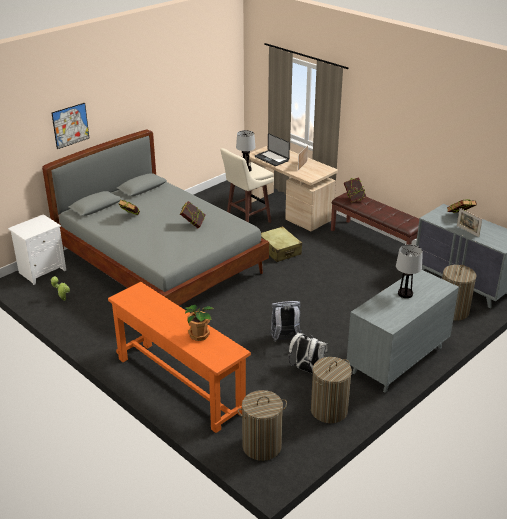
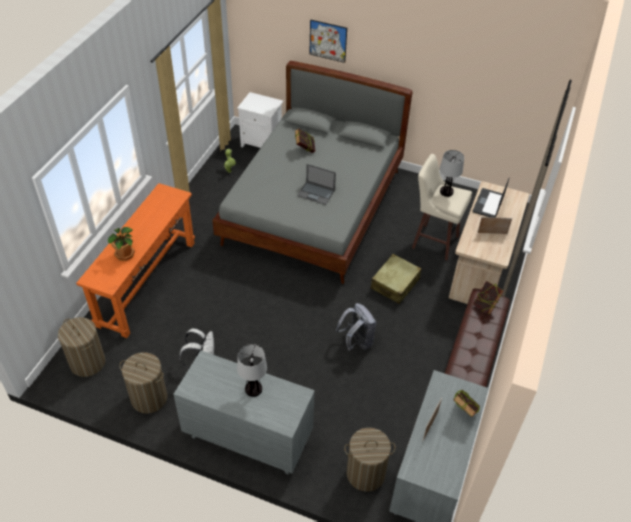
camera: 65 degrees right, 15 degrees up
(193, 224) = (316, 193): book -> laptop
(285, 340) = (240, 335): grey backpack -> grey backpack (356, 342)

